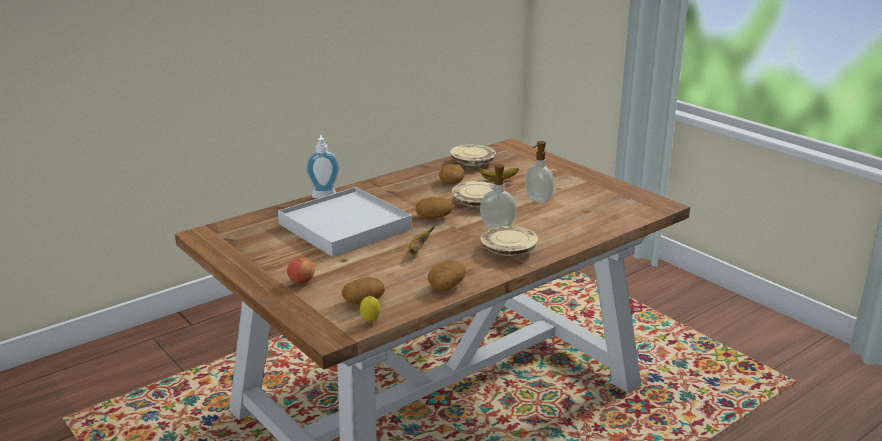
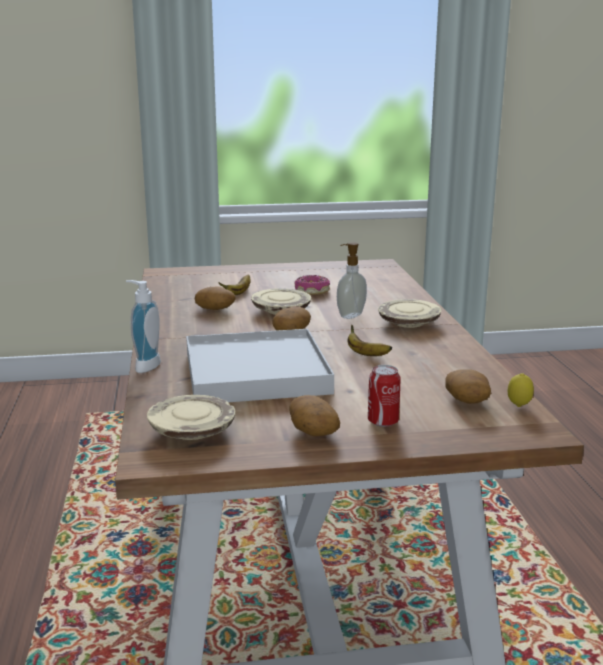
camera: 60 degrees left, 5 degrees down
(301, 281) = (383, 421): apple -> can
(446, 285) = (462, 359): potato -> potato (312, 430)
(472, 162) = (177, 291): beige plate -> beige plate (192, 430)
(537, 200) = (311, 291): soap dispenser -> donut

